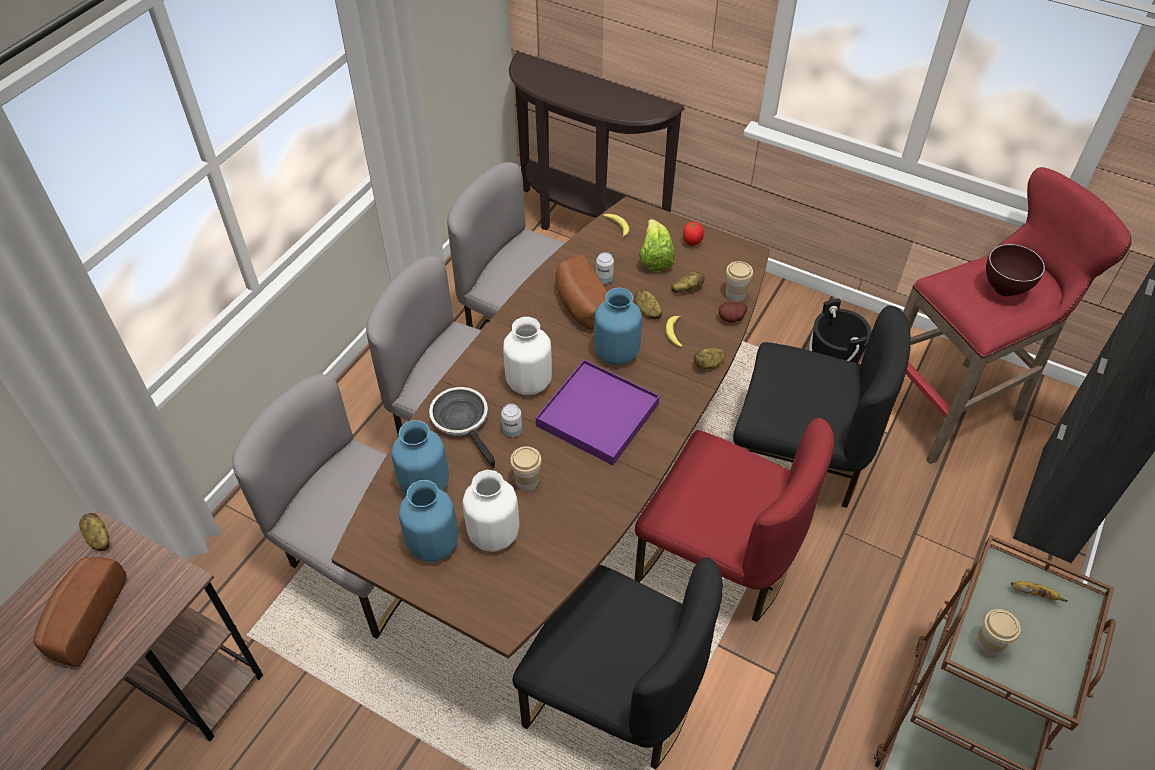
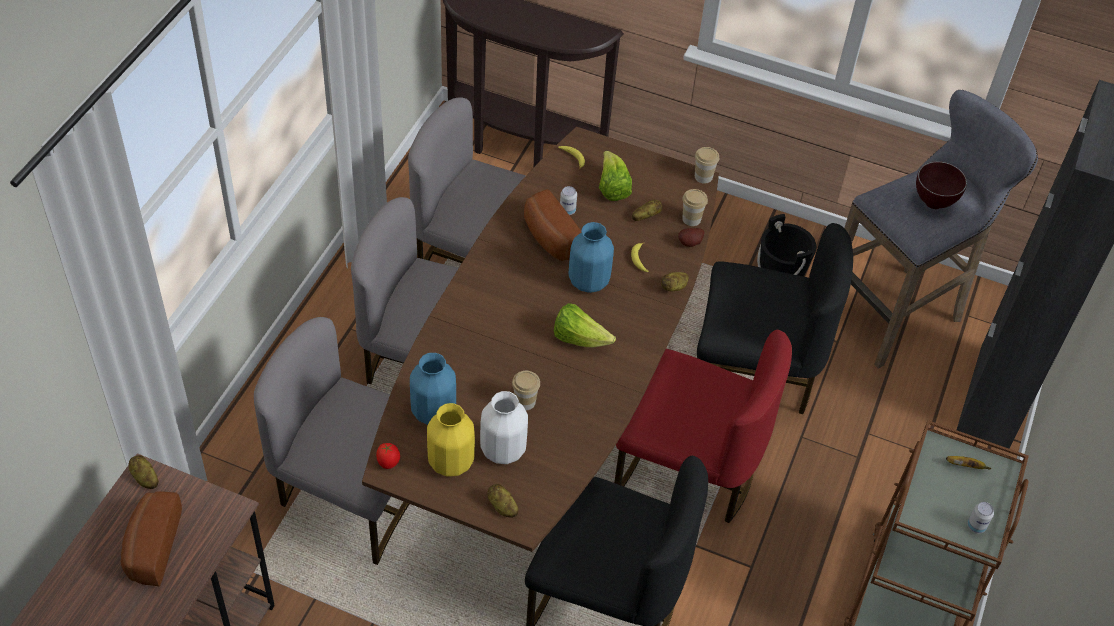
camera: 10 degrees left, 0 degrees up
(432, 544) = (450, 462): blue vase -> yellow vase
(463, 421) = (457, 352): frying pan -> none
(512, 430) = (504, 358): can -> can (976, 526)
(528, 383) = (511, 313): white vase -> none
(597, 414) = (579, 339): purple tray -> lettuce
(647, 311) = (611, 240): potato -> potato (502, 507)
(692, 242) = (645, 171): tomato -> tomato (388, 463)
(953, 406) = (897, 312): red stool -> grey stool
(988, 644) = (929, 508): cup -> cup (703, 177)

